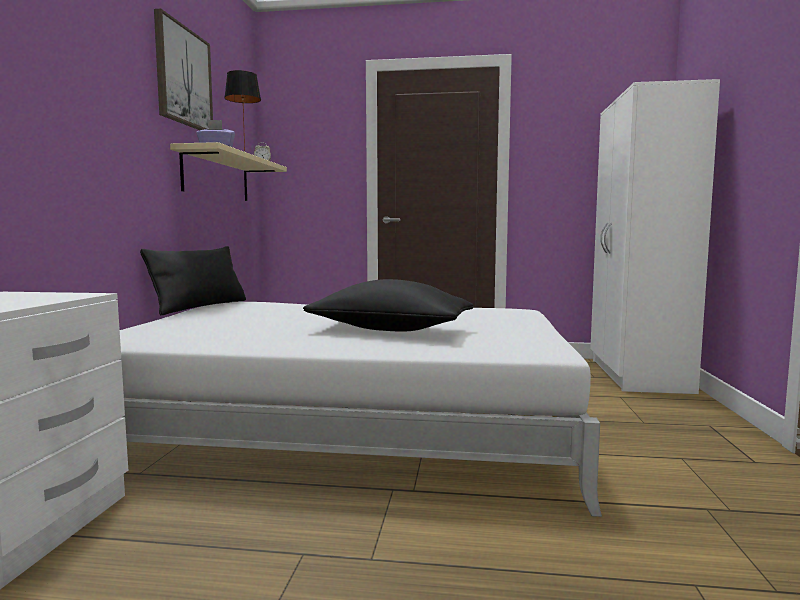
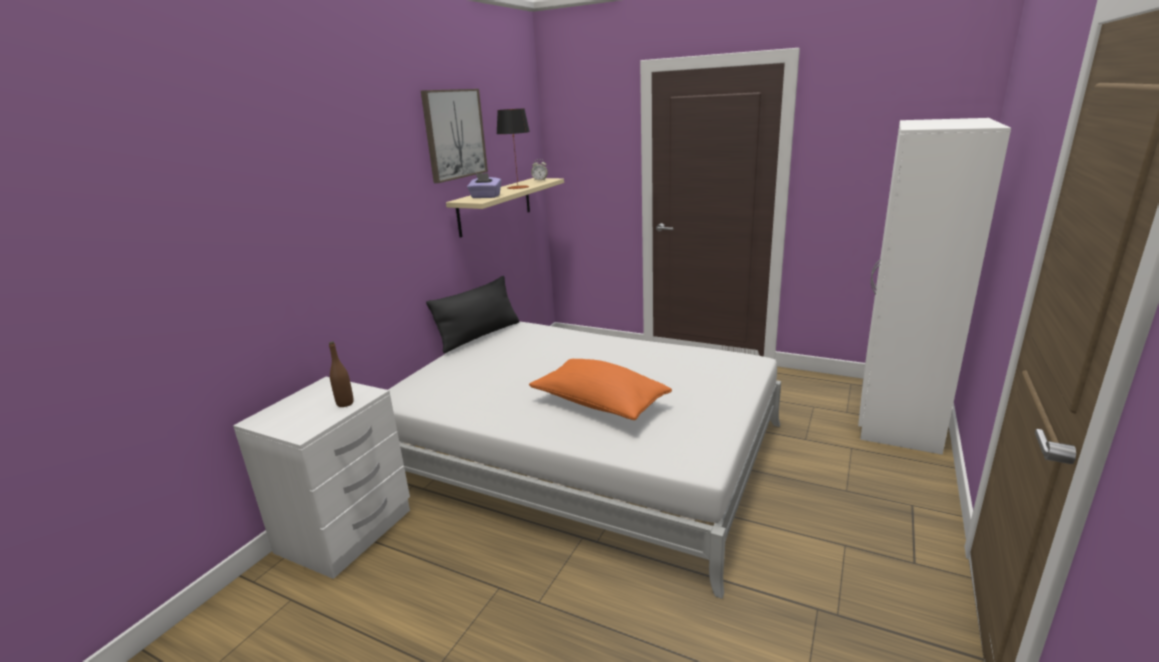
camera: 20 degrees right, 15 degrees up
(49, 298) = (345, 403): none -> brown bottle
(390, 330) = (599, 404): black pillow -> orange pillow

